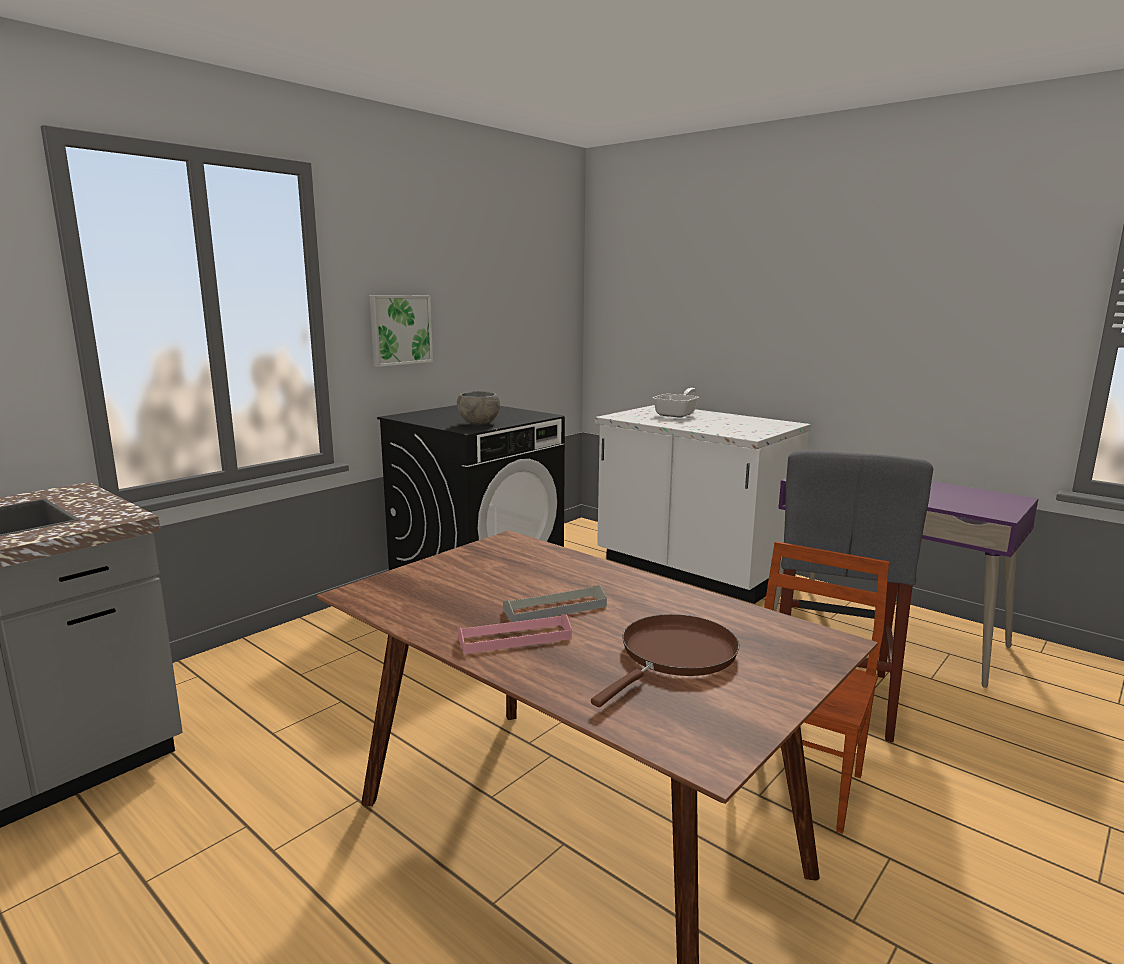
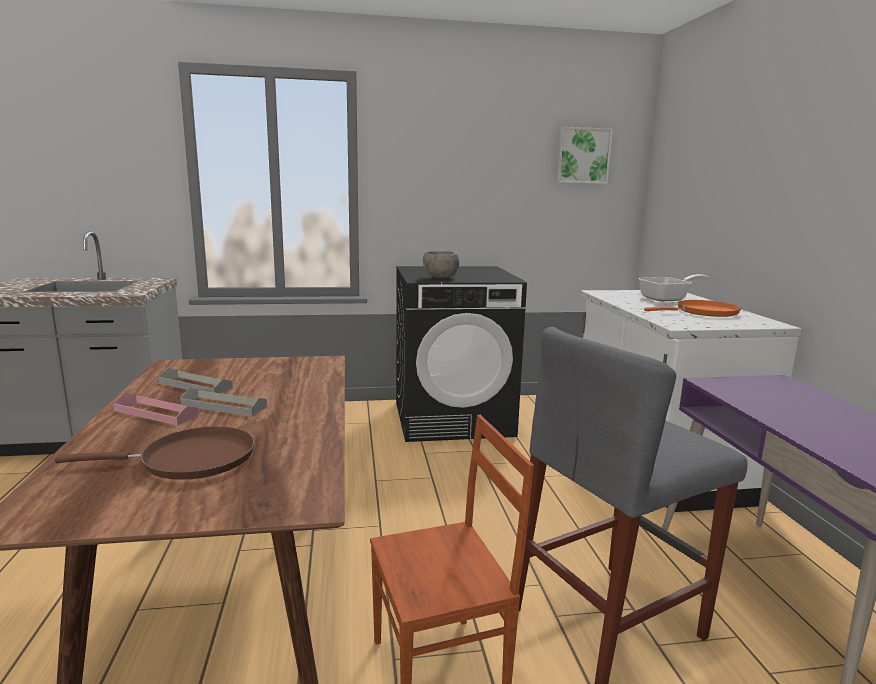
camera: 40 degrees right, 0 degrees up
(400, 329) = (426, 200): picture -> picture (582, 156)
(463, 602) = (195, 385): none -> grey tray
(731, 422) = (703, 312): none -> orange frying pan

